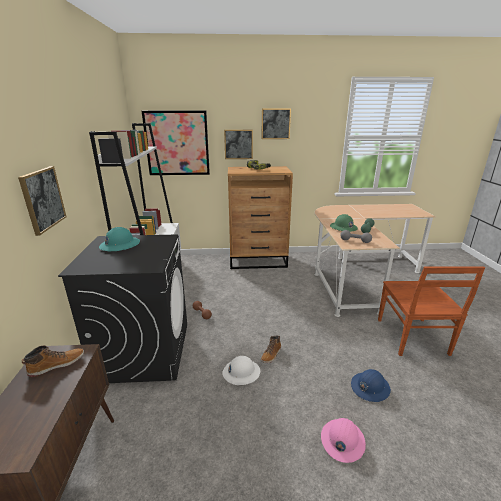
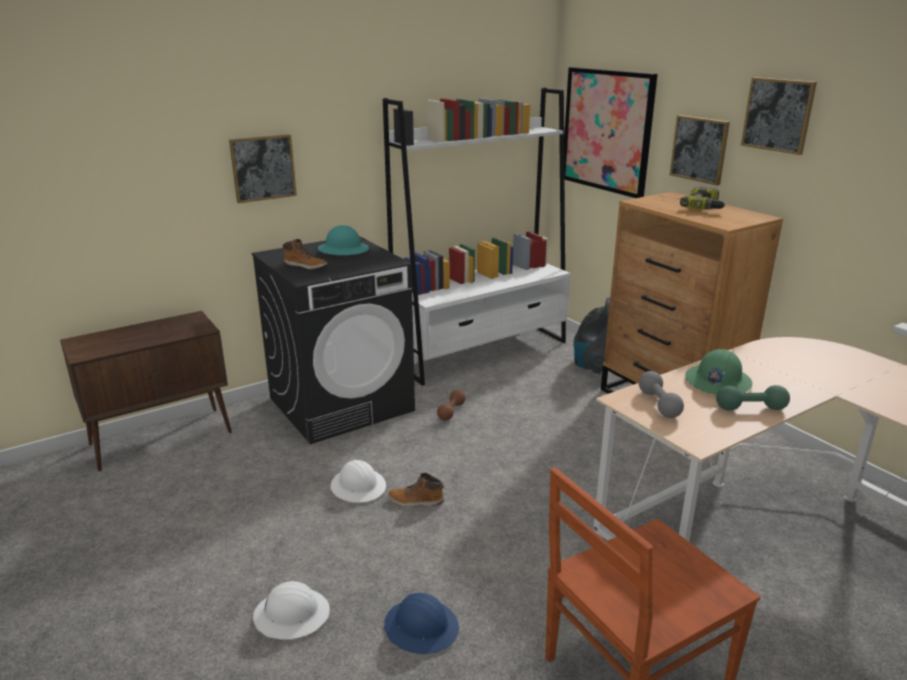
camera: 60 degrees right, 0 degrees up
(57, 364) = (181, 327): boot -> boot (306, 266)
(209, 262) = (592, 365): none -> vacuum cleaner
(342, 440) = (292, 614): pink hard hat -> white hard hat

